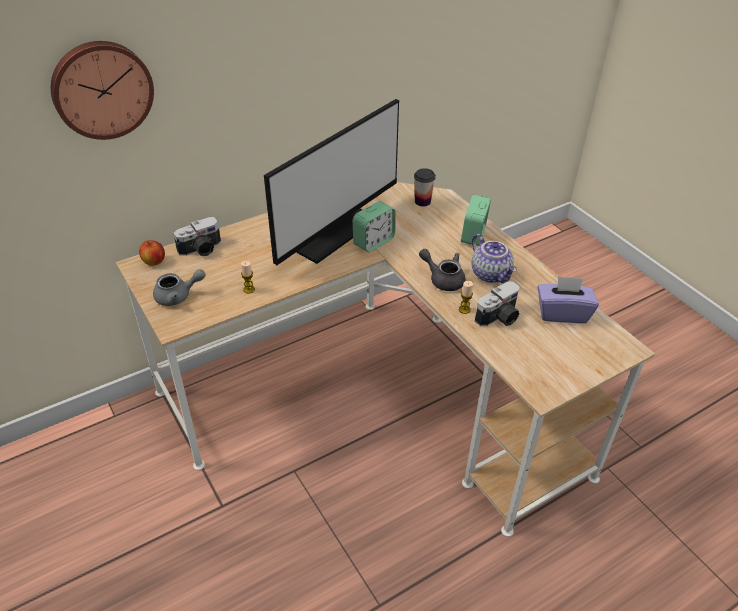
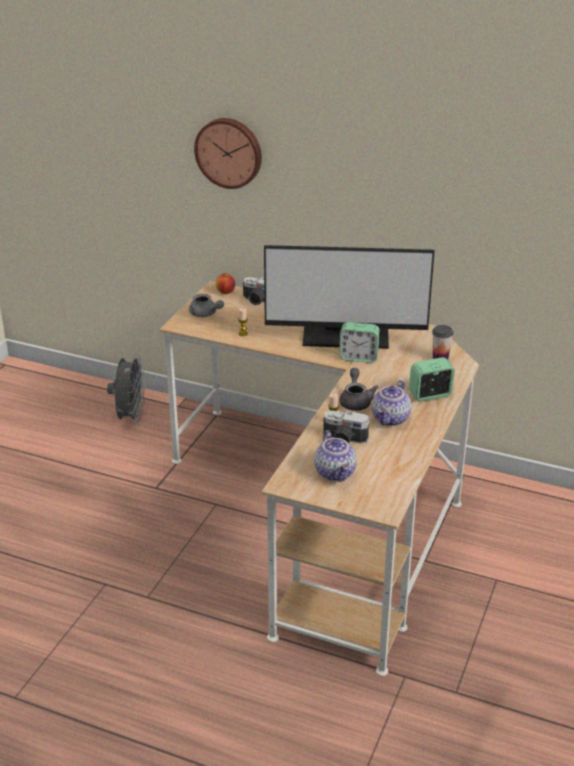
camera: 55 degrees right, 10 degrees down
(85, 464) = (130, 417): none -> grey fan
(549, 349) = (336, 473): none -> teapot
(562, 313) = (388, 466): purple tissue box -> none

